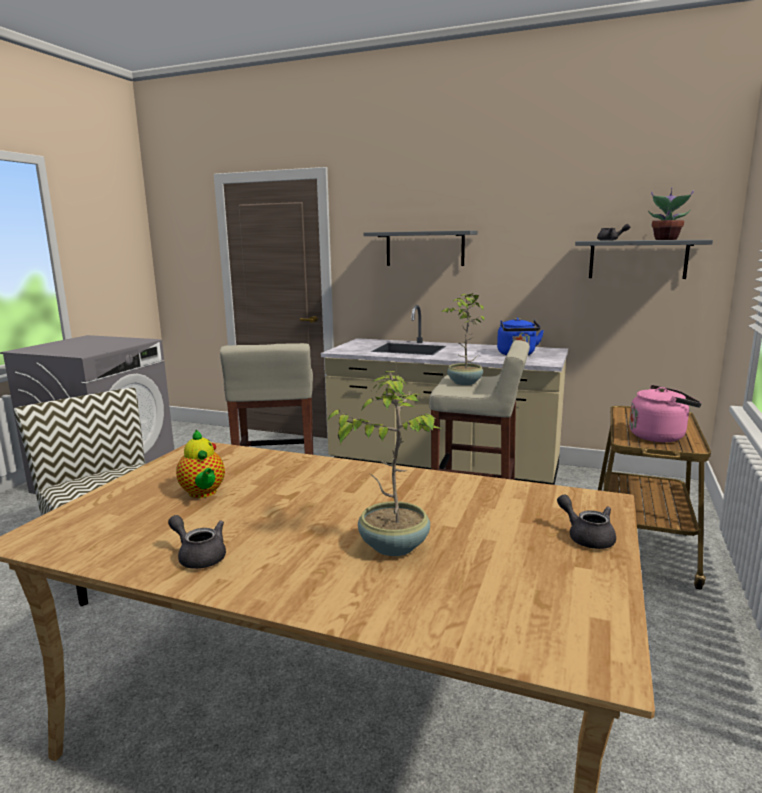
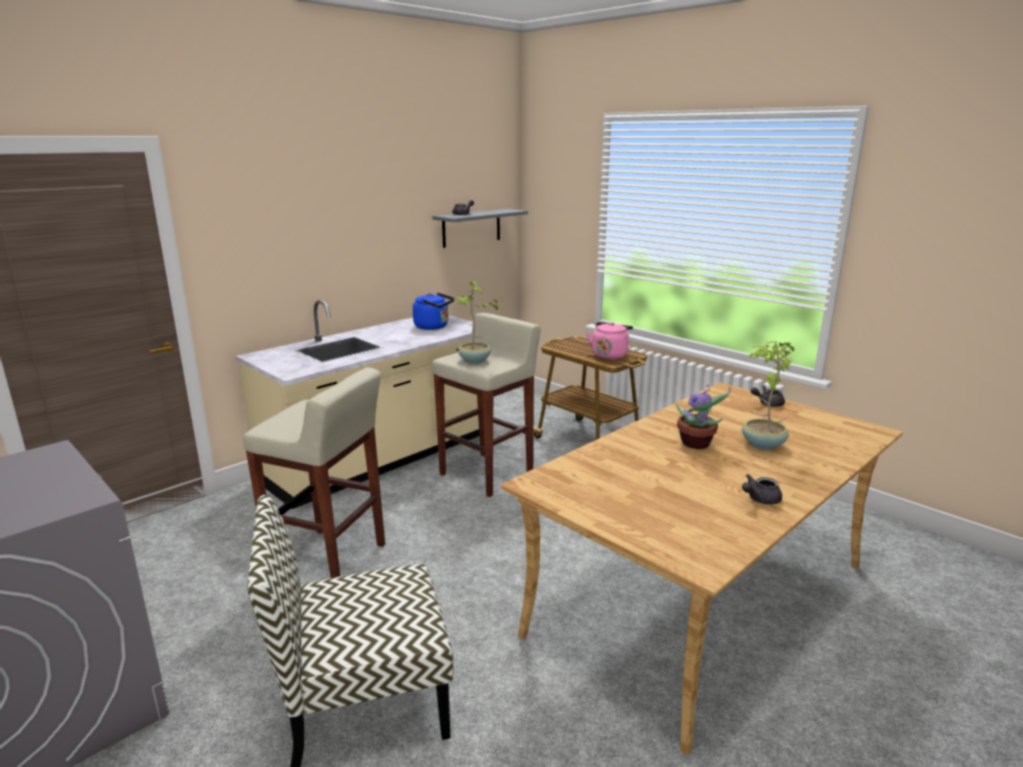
camera: 65 degrees left, 5 degrees up
(203, 493) = (649, 490): teapot -> none
(424, 248) = (302, 235): grey shelf -> none
(665, 239) = (498, 211): potted plant -> potted plant (697, 444)

